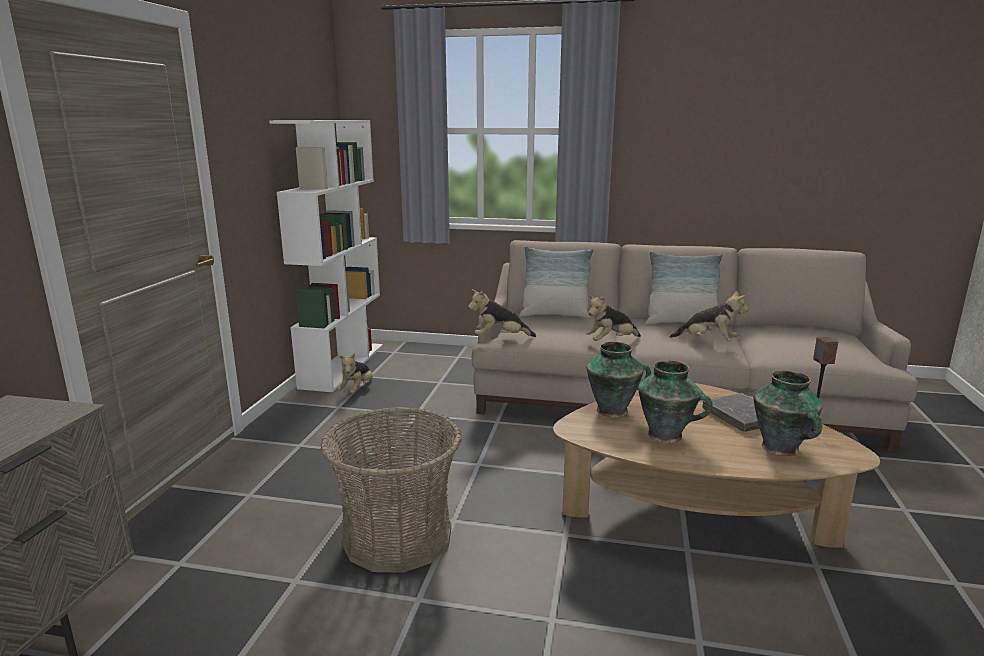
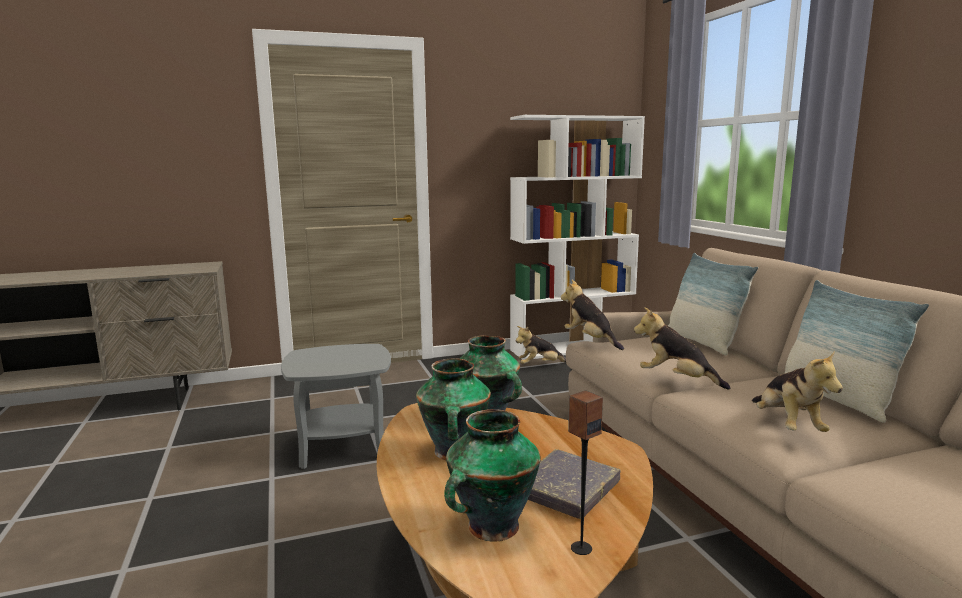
camera: 60 degrees right, 5 degrees down
(397, 536) = (343, 446): basket -> grey side table

